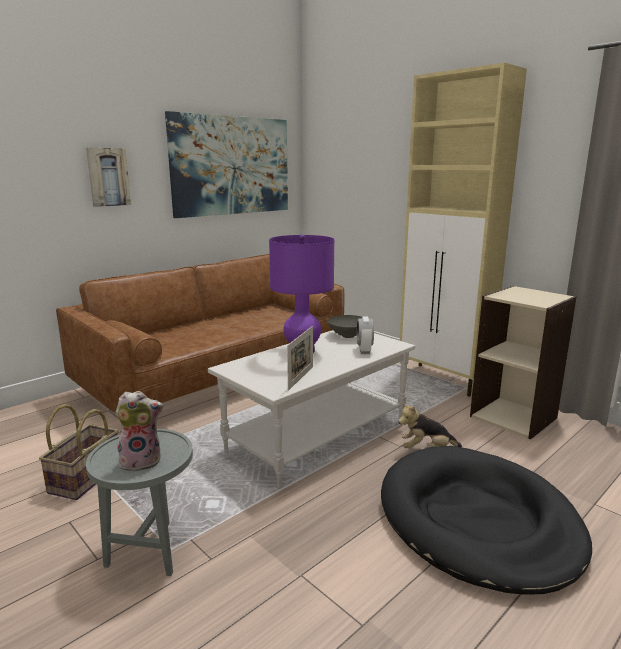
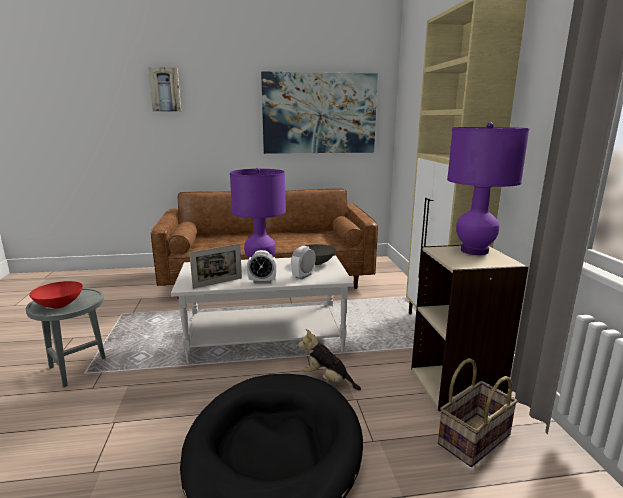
camera: 35 degrees right, 0 degrees up
(85, 477) = (112, 317): basket -> basket (473, 438)
(108, 177) = (213, 121): picture -> picture (165, 90)
(142, 461) = (59, 305): plush toy -> red bowl
(340, 364) = (262, 281): none -> alarm clock
(521, 292) = (474, 251): none -> purple table lamp

